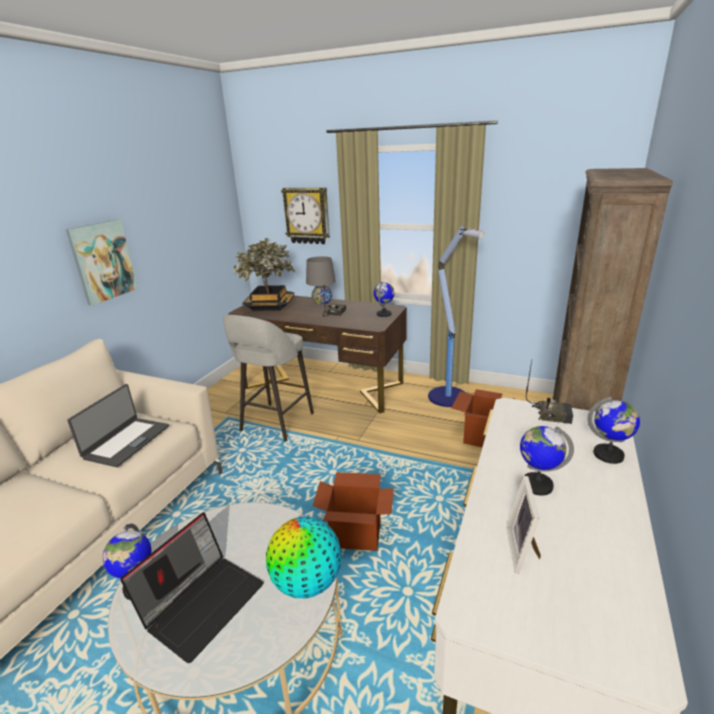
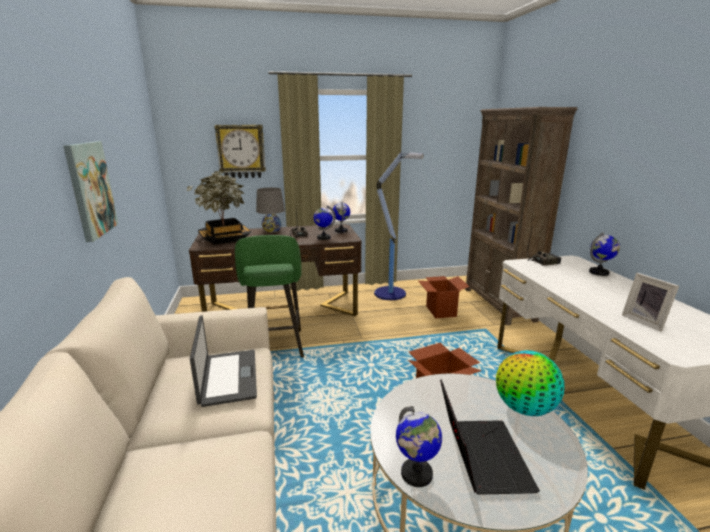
camera: 35 degrees left, 5 degrees down
(276, 423) = (275, 347): grey stool -> green stool
(536, 485) = (597, 293): globe -> globe (323, 237)

